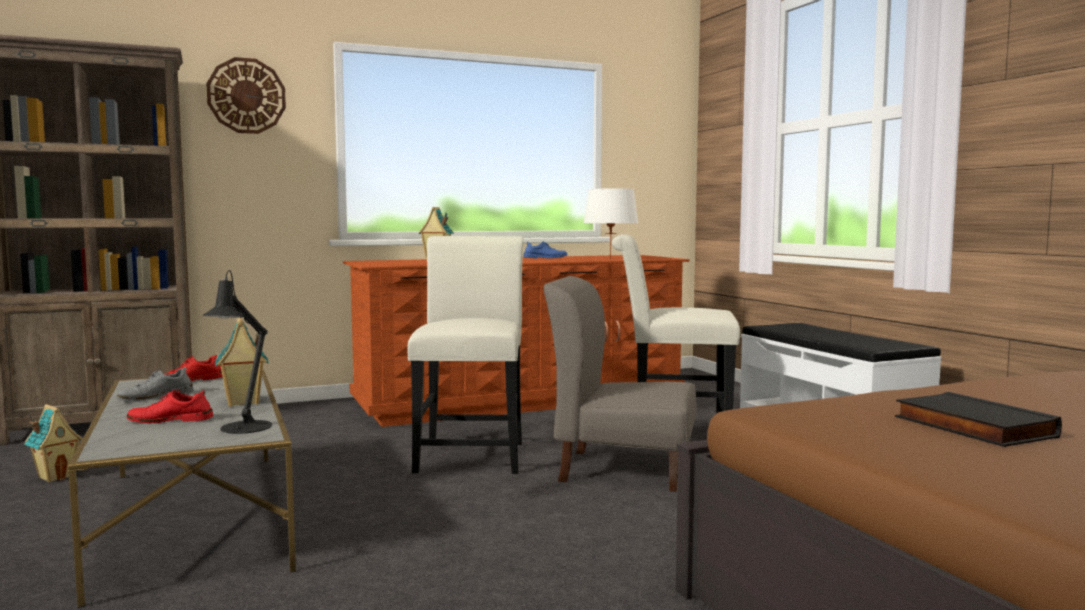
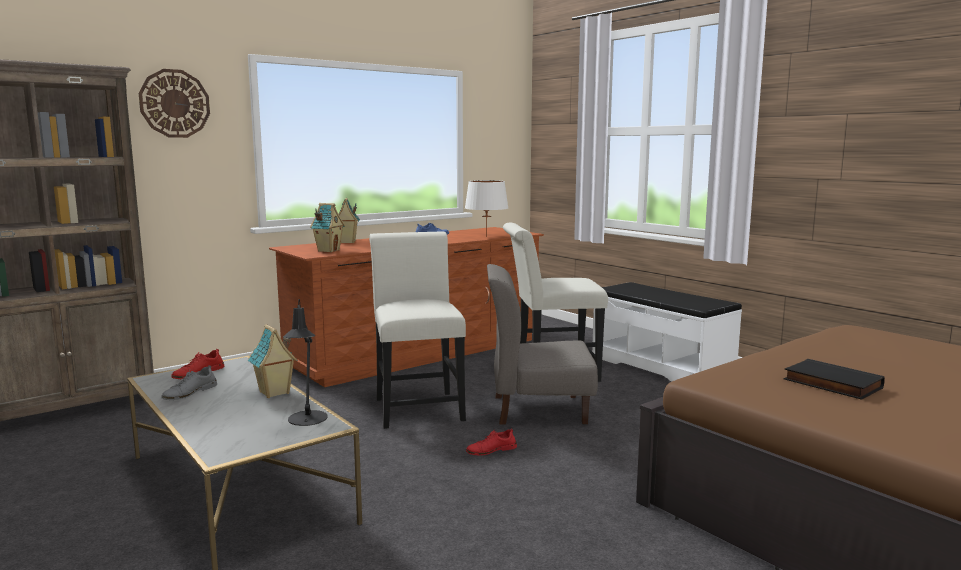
camera: 15 degrees left, 5 degrees up
(56, 477) = (74, 464): toy house -> toy house (328, 250)
(171, 420) = (235, 417): red shoe -> red shoe (491, 450)

